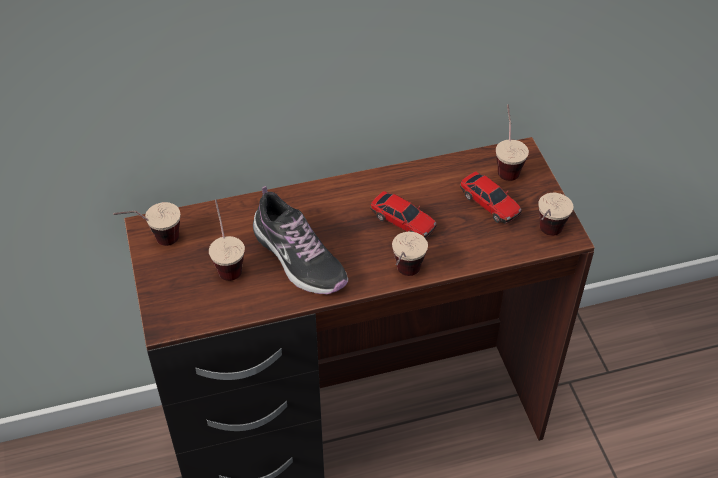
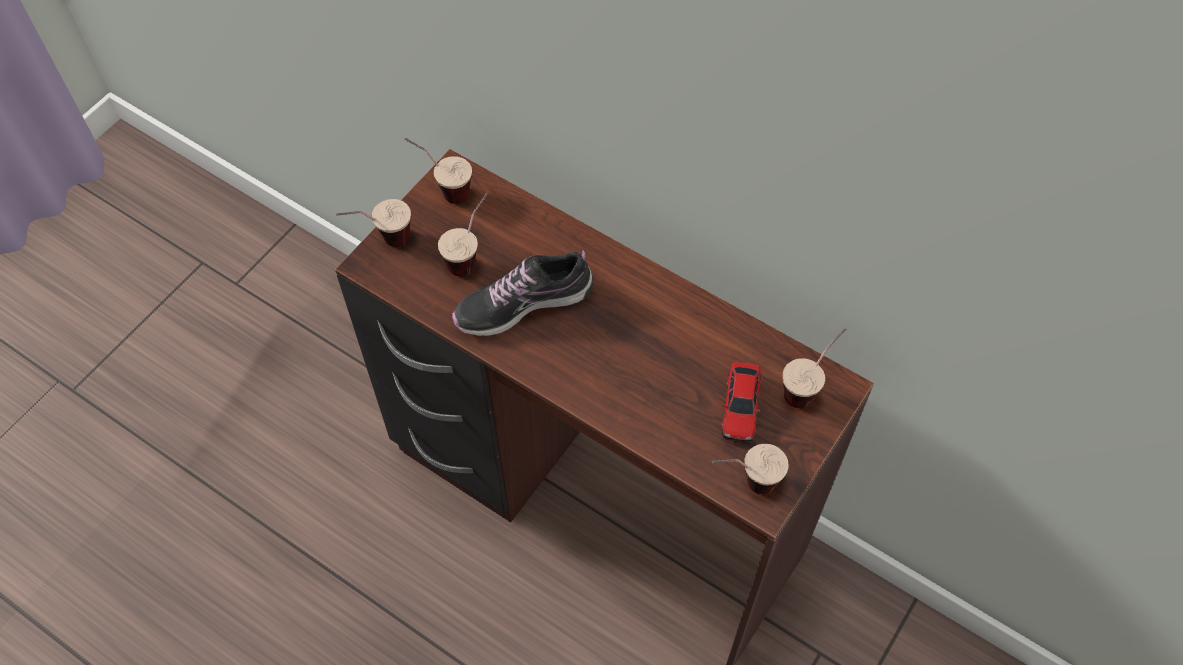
camera: 50 degrees right, 10 degrees up
(298, 258) = (523, 303): shoe -> shoe turned 60 degrees clockwise
(403, 221) = (645, 351): toy car -> none
(404, 278) = (577, 401): cup -> cup (381, 242)

